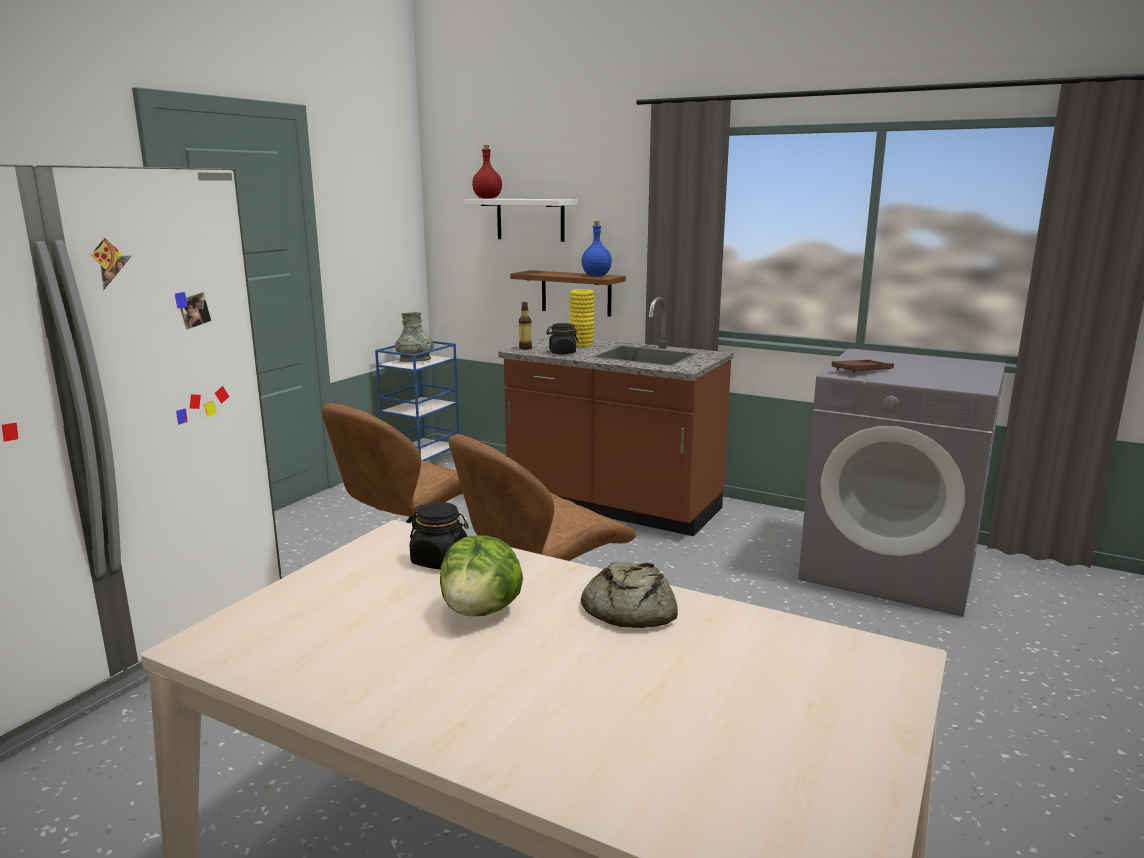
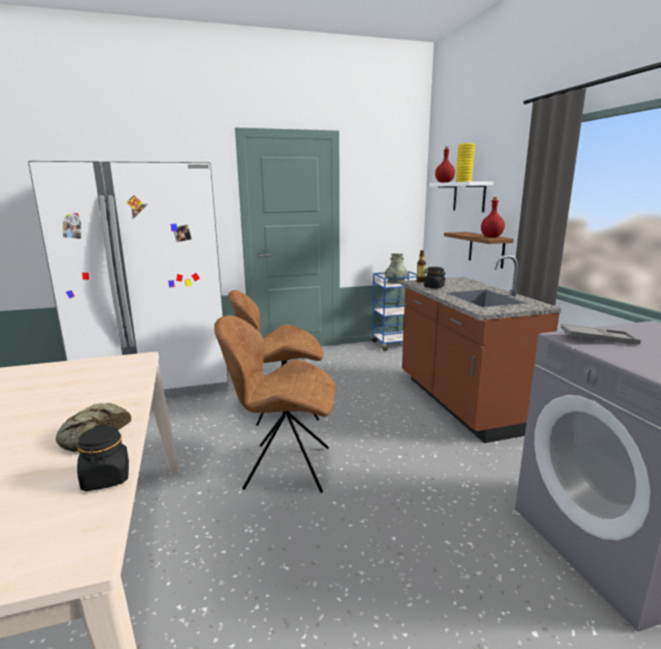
camera: 45 degrees right, 0 degrees up
(440, 560) = (116, 376): black jar -> black jar (106, 478)
(482, 611) = (60, 404): lettuce -> none
(581, 344) = (461, 284): yellow vase -> yellow vase (463, 182)
(596, 275) = (492, 237): blue bottle -> red bottle
(862, 370) = (598, 339): brown tray -> grey tray

